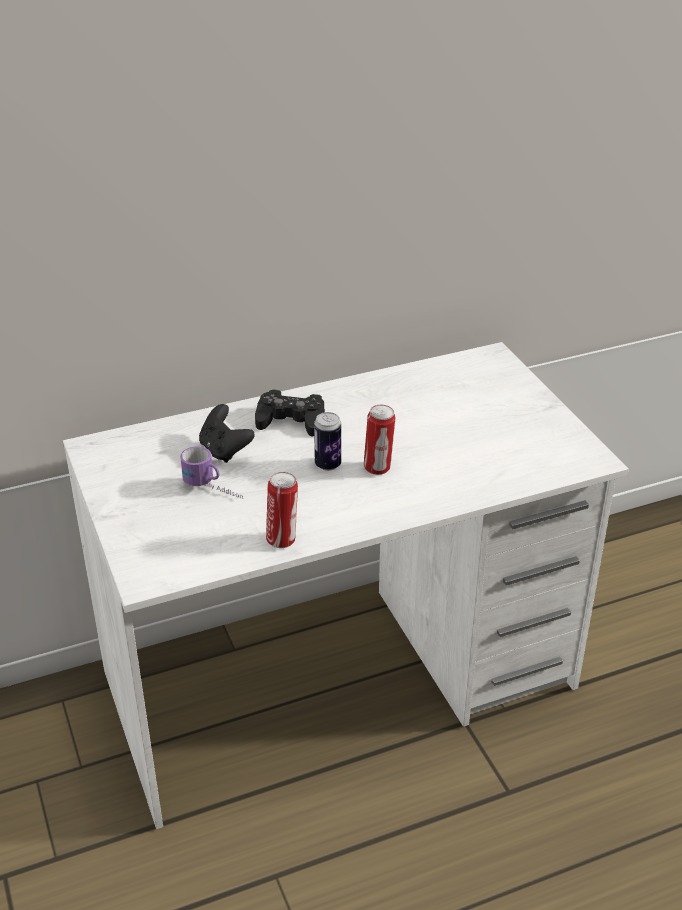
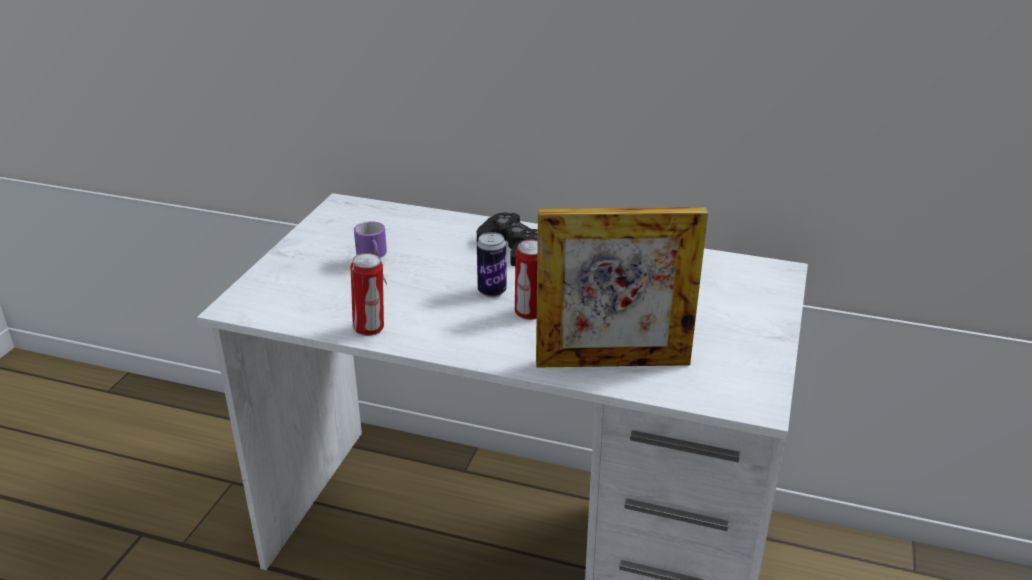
camera: 40 degrees right, 5 degrees down
(225, 450) = (428, 246): black game controller -> none
(479, 476) = (612, 362): none -> picture frame

